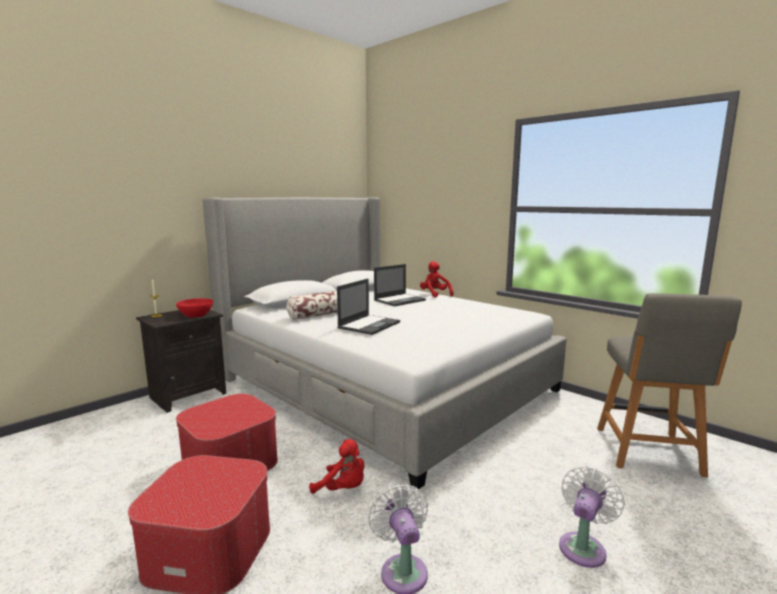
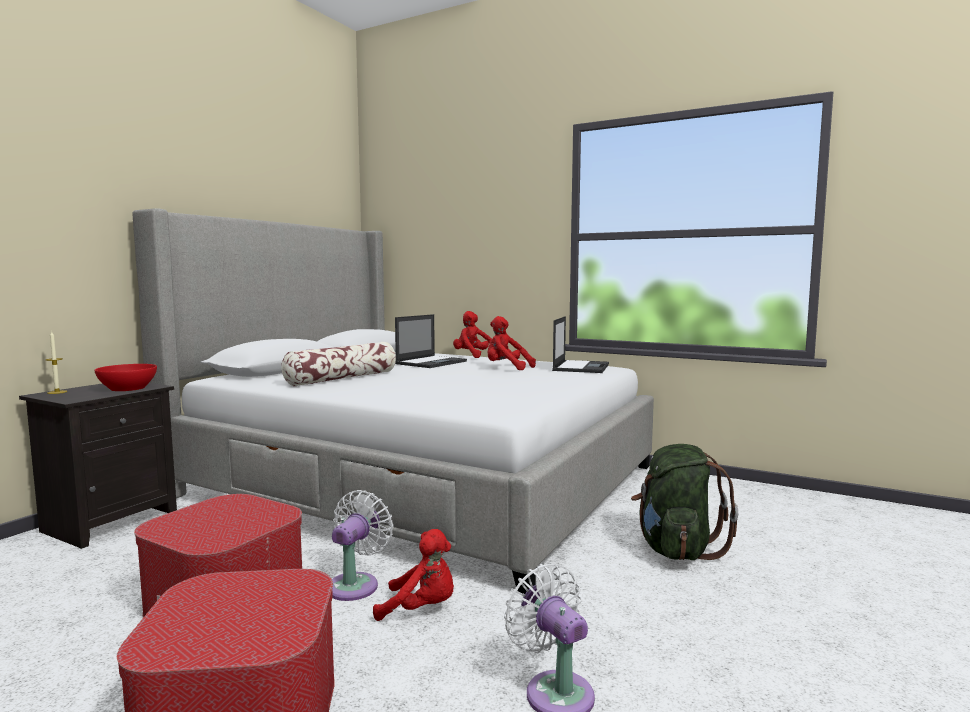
camera: 15 degrees left, 5 degrees down
(369, 325) = (414, 384): laptop -> laptop (581, 367)
(449, 310) = (506, 368): none -> red plush toy
(546, 468) = (676, 549): none -> green backpack
(583, 546) = (763, 625): white fan -> white fan (356, 584)
(648, 453) = (780, 519): grey chair -> none

